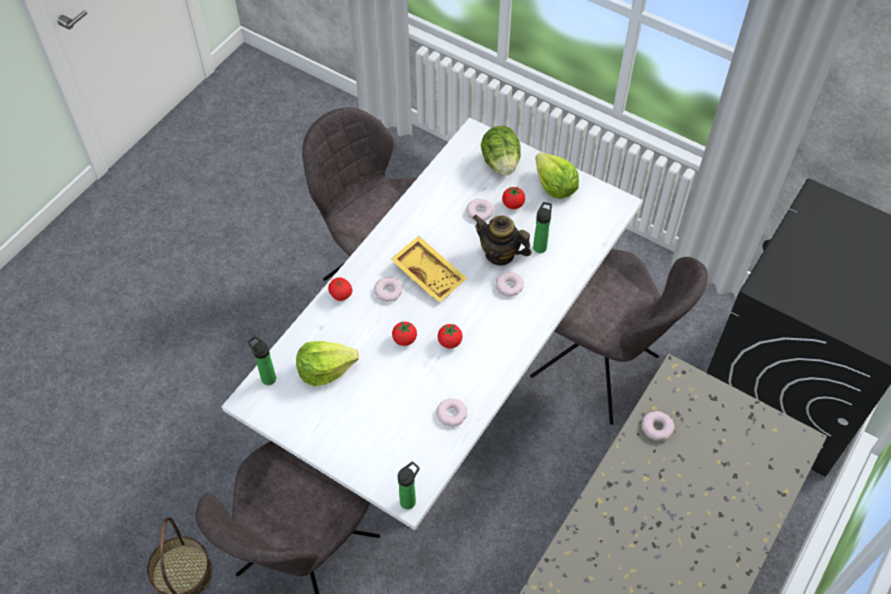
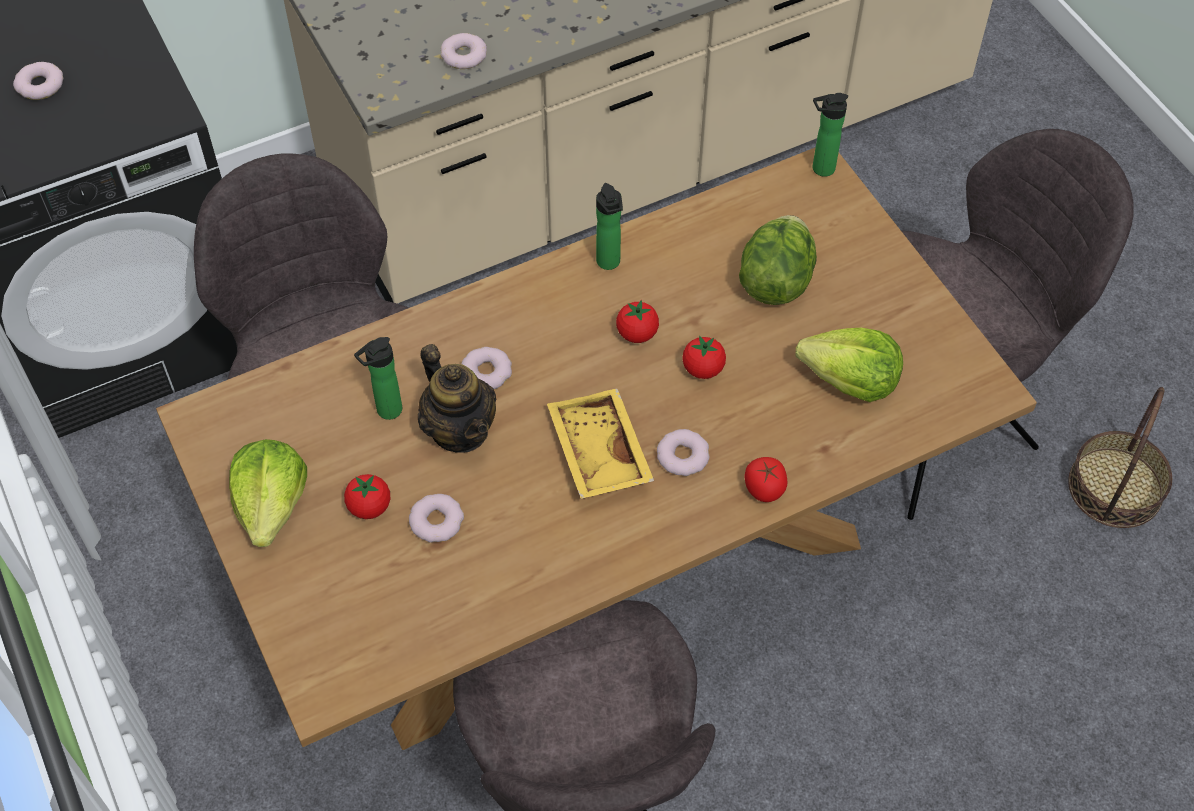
camera: 150 degrees left, 0 degrees up
(267, 377) = (947, 411): bottle -> bottle (609, 264)
(447, 386) = (595, 558): white dining table -> brown dining table
(451, 414) = (699, 239): donut -> donut (40, 85)
(500, 163) = (324, 600): lettuce -> lettuce (775, 281)

